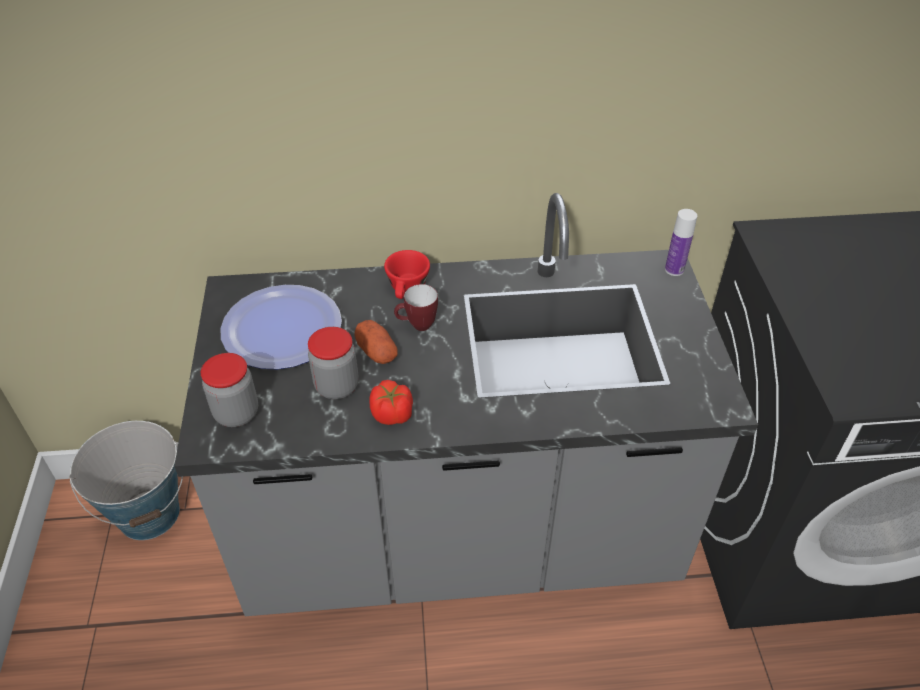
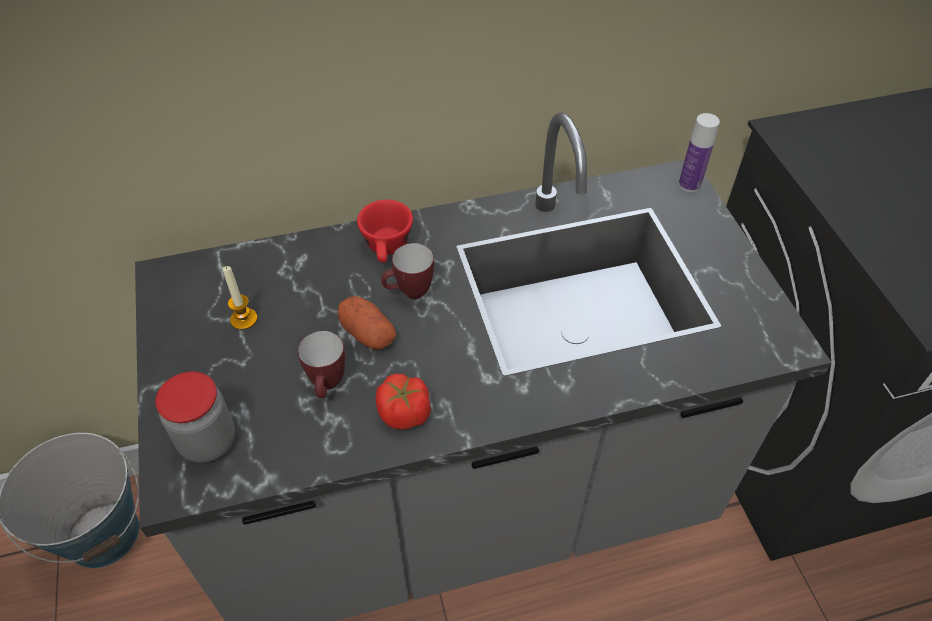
camera: 10 degrees left, 5 degrees up
(282, 329) = (244, 319): plate -> candle
(337, 386) = (328, 386): jar -> mug

